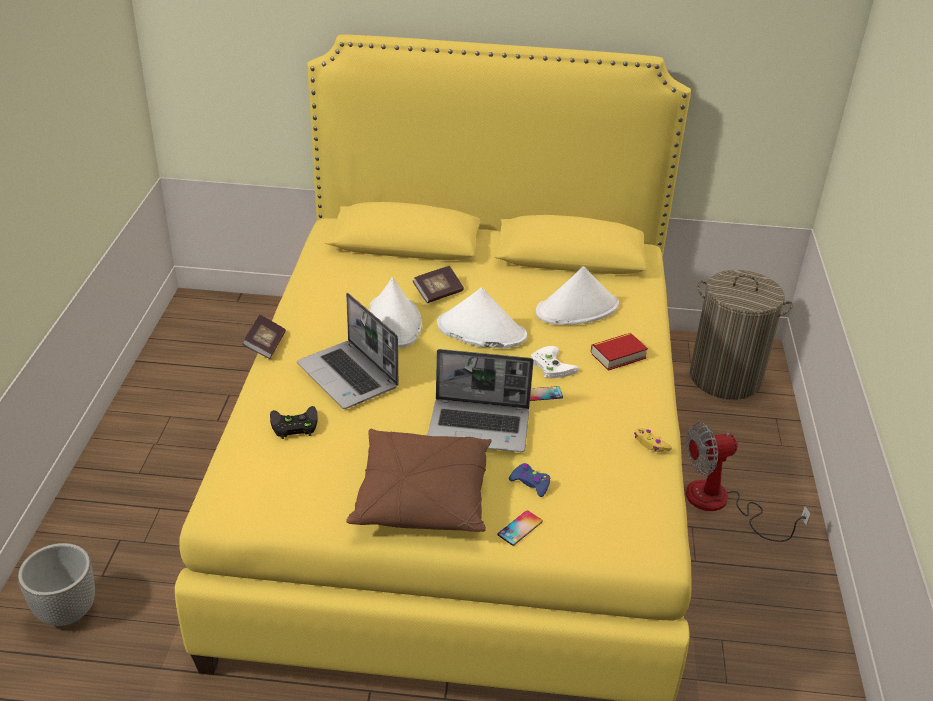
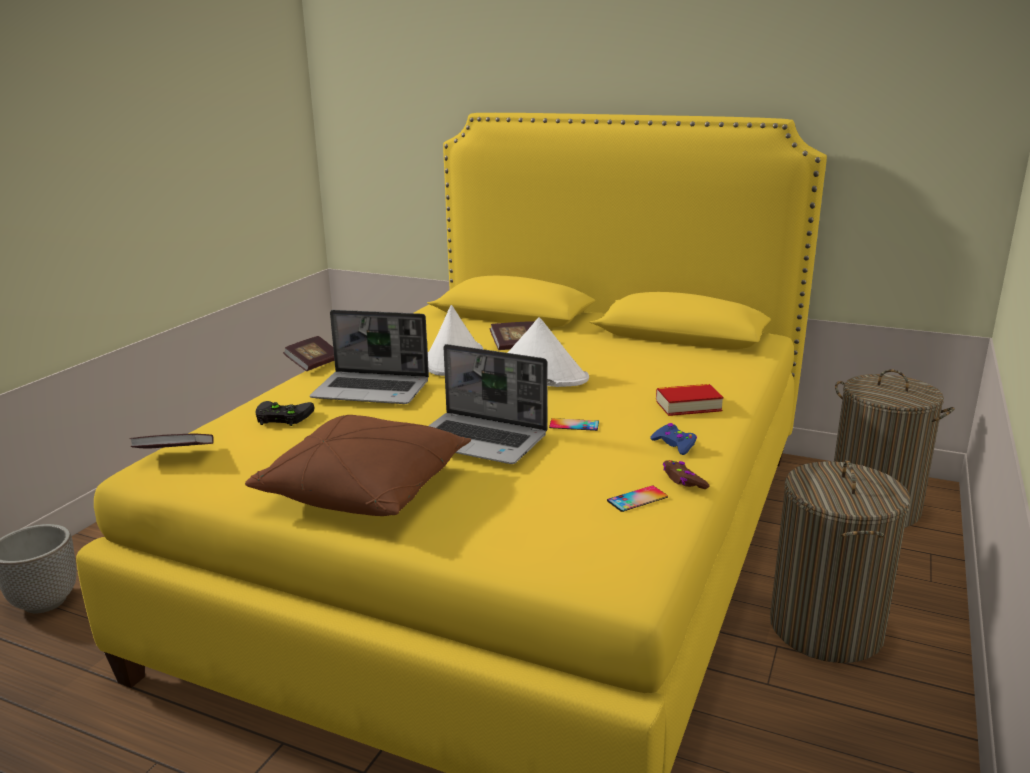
camera: 20 degrees right, 15 degrees down
(234, 489) = (175, 455): none -> book
(349, 376) = (373, 390): laptop -> laptop turned 60 degrees counterclockwise
(520, 528) = (458, 531): phone -> phone (637, 499)
(530, 483) = (504, 494): blue game controller -> blue game controller (674, 444)
(550, 365) = (601, 405): white game controller -> none
(577, 309) = (662, 369): white hat -> none
(650, 444) = (683, 480): yellow game controller -> brown game controller
(721, 504) = (826, 628): fan -> laundry basket

